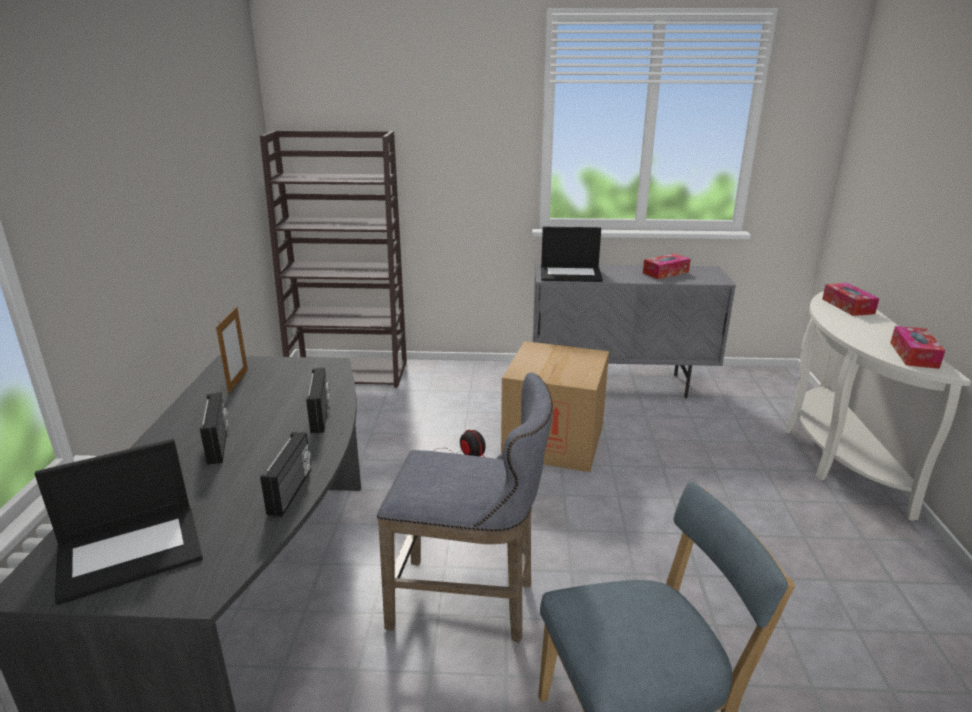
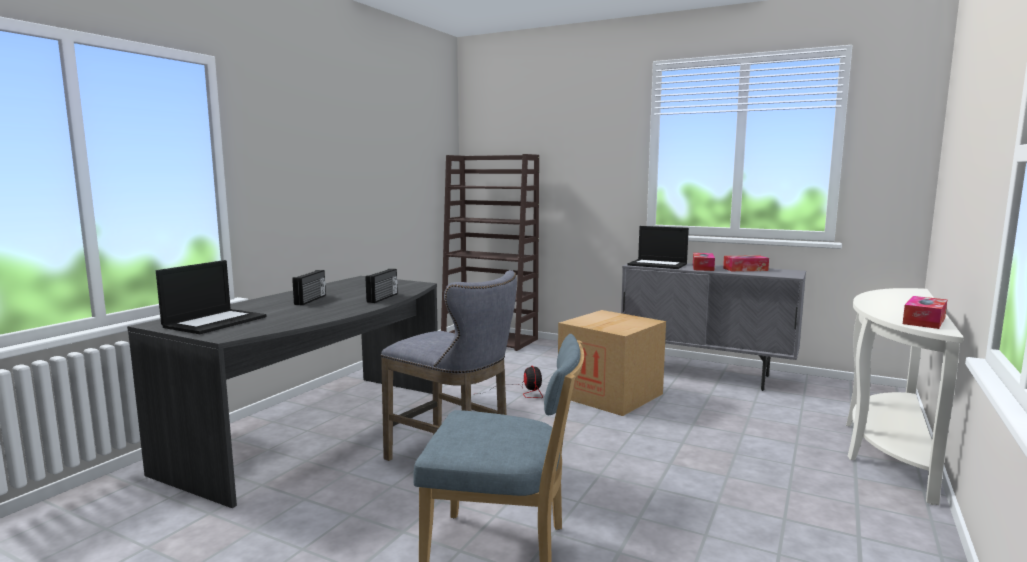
camera: 25 degrees right, 15 degrees down
(131, 551) = (215, 322): laptop -> laptop turned 60 degrees counterclockwise
(238, 381) = (356, 283): picture frame -> none
(291, 491) = (323, 317): radio -> none
(848, 306) = (904, 296): tissue box -> tissue box (703, 267)

